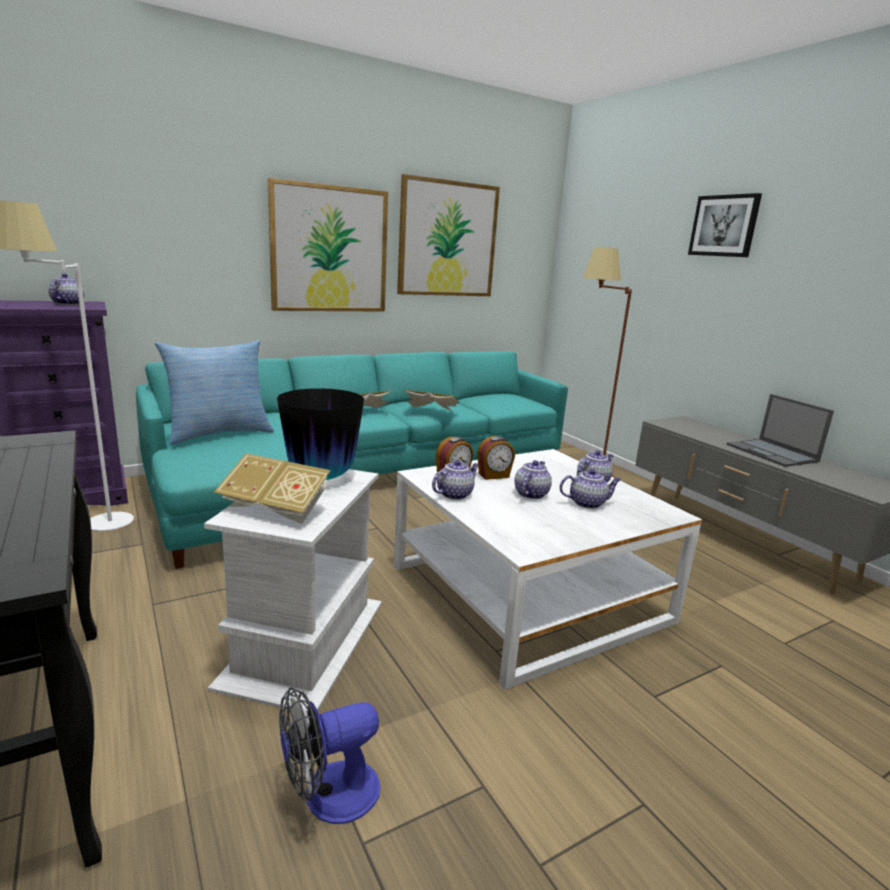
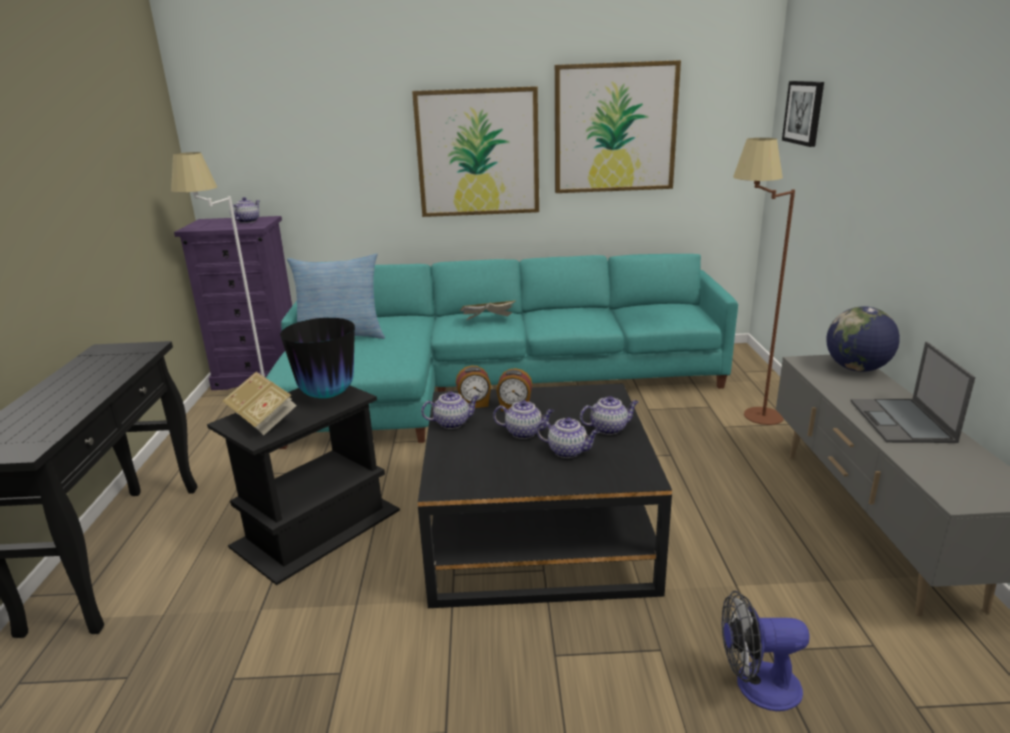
camera: 30 degrees right, 5 degrees up
(305, 640) = (318, 527): white side table -> black side table
(329, 796) = (239, 642): fan -> fan (756, 686)
(431, 412) = (556, 324): book -> none
(528, 593) = (537, 529): white coffee table -> black coffee table
(531, 494) = (524, 432): teapot -> teapot turned 45 degrees clockwise
(698, 425) = (856, 369): none -> globe
(724, 226) = (909, 106): picture -> picture (804, 112)

